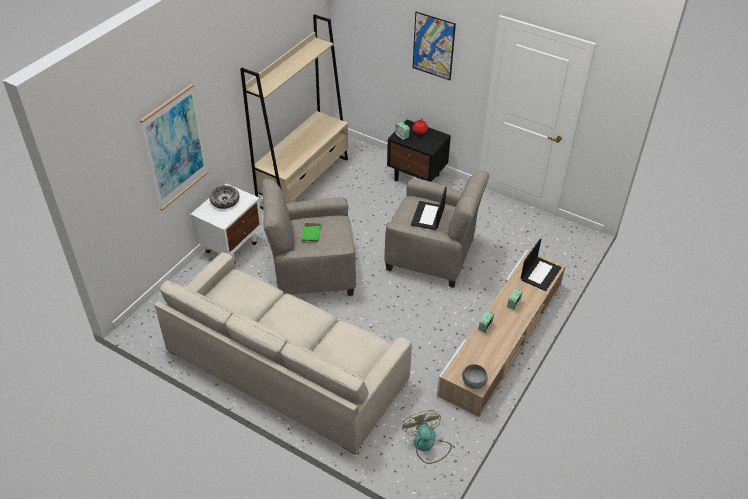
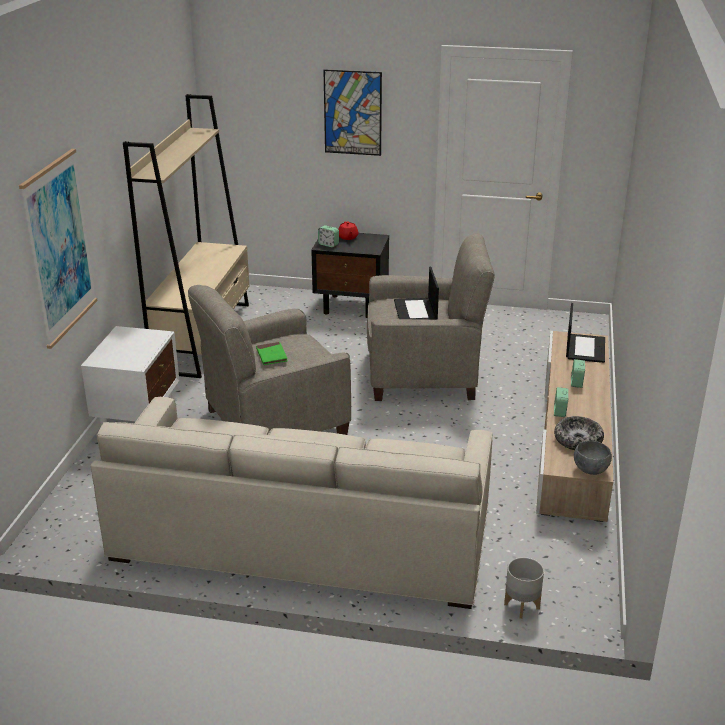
camera: 20 degrees left, 15 degrees down
(225, 200) = (125, 343): bowl -> bowl (578, 440)
(386, 462) = (521, 606): none -> grey planter
(427, 445) = (562, 571): fan -> none

